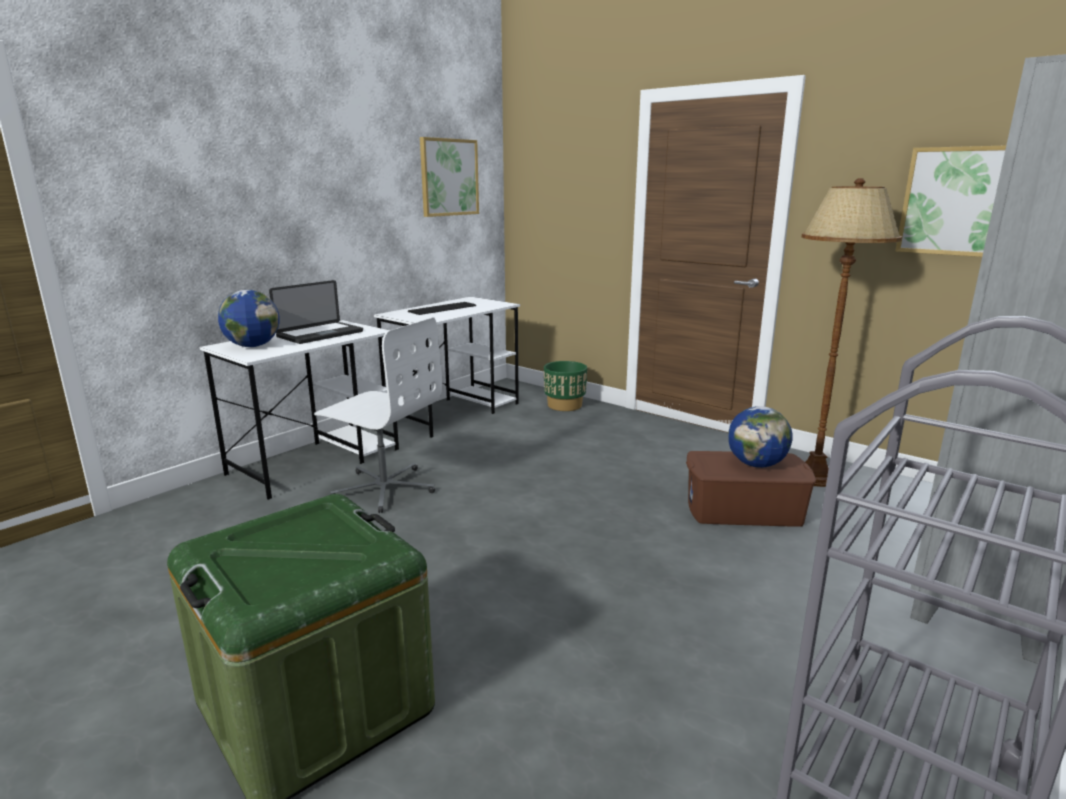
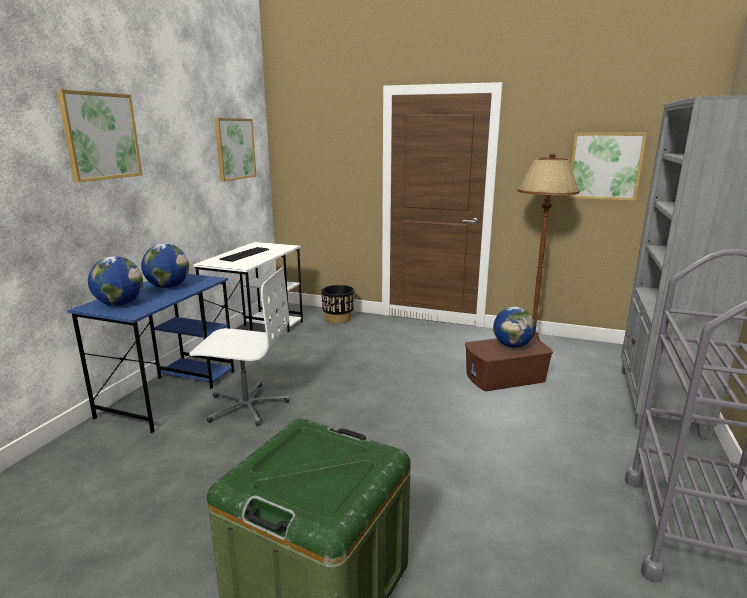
camera: 20 degrees left, 0 degrees up
(256, 152) = (101, 136): none -> picture
(316, 461) = (170, 392): white desk -> blue desk
(320, 334) = (168, 287): laptop -> globe
(564, 405) = (338, 319): green planter -> black planter

